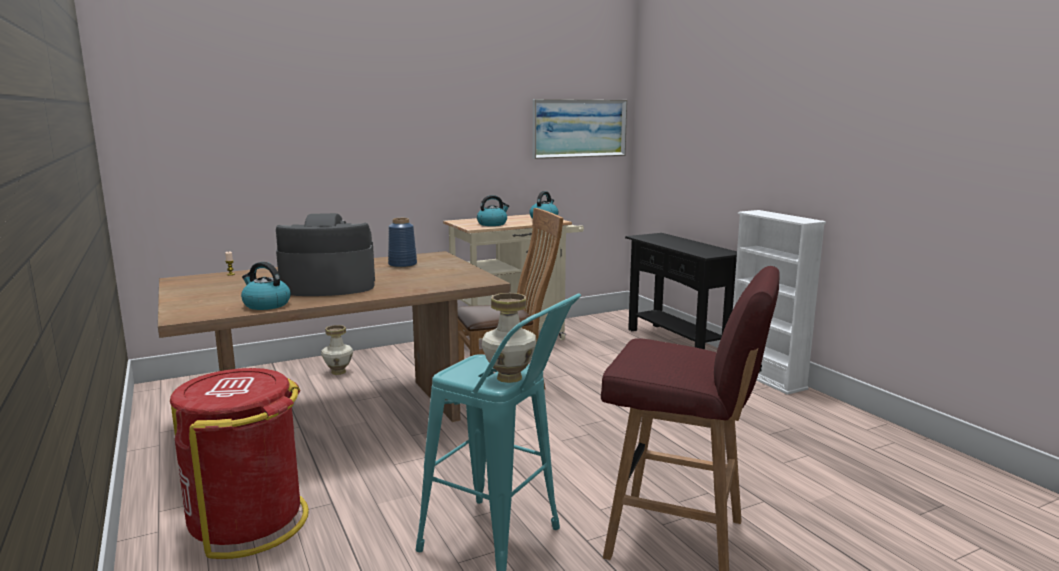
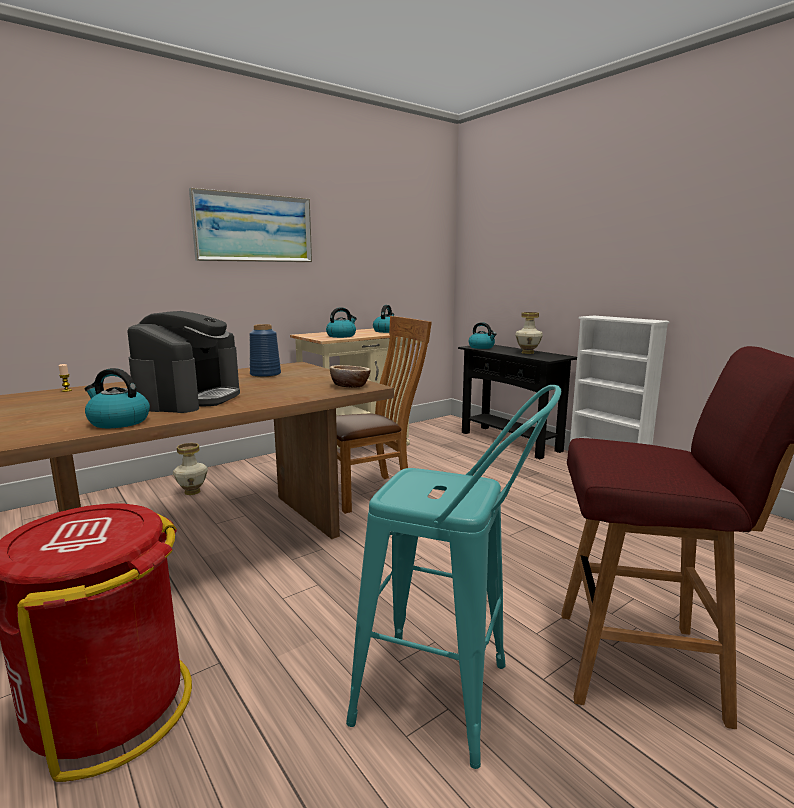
camera: 10 degrees left, 0 degrees up
(328, 286) = (190, 398): coffee machine -> coffee machine turned 120 degrees clockwise
(471, 280) = (350, 386): none -> bowl
(510, 377) = (471, 496): vase -> vase (528, 352)
(579, 128) = (410, 248): picture -> picture (254, 228)
(650, 237) = (482, 347): none -> kettle

